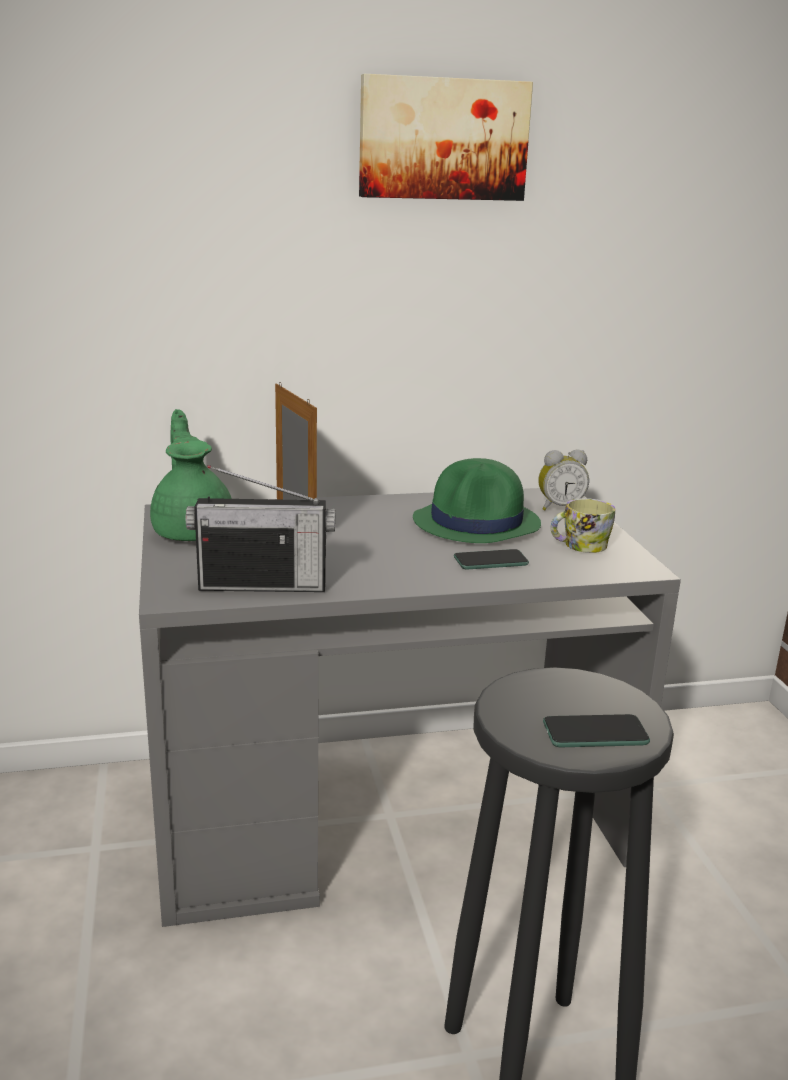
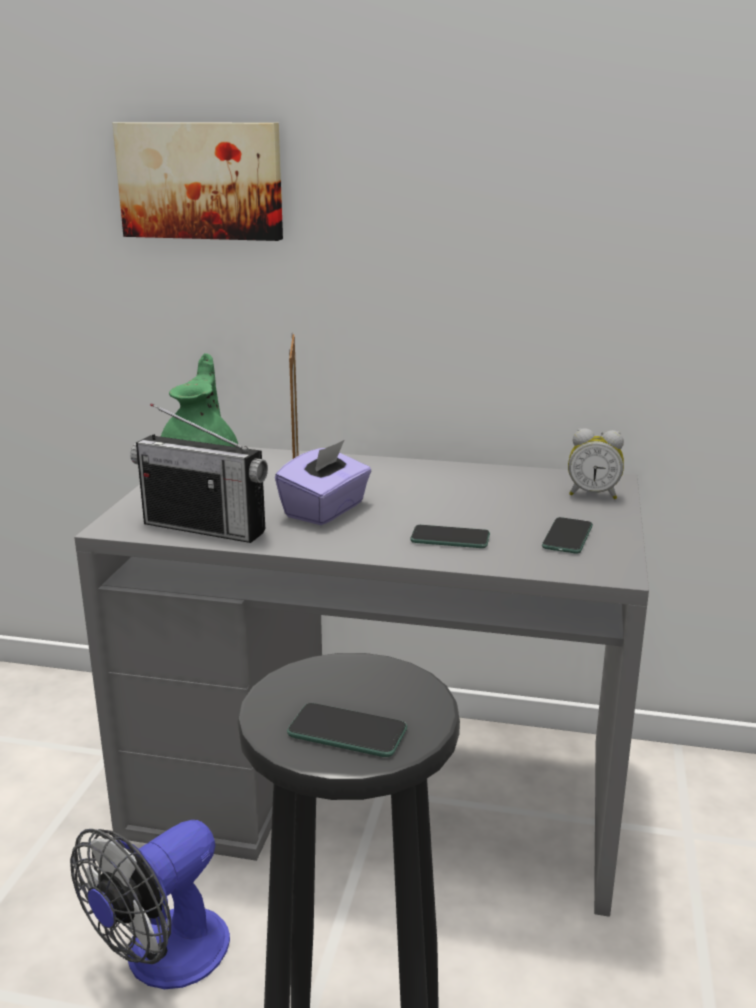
camera: 25 degrees right, 0 degrees up
(294, 1021) = (163, 960): none -> fan
(356, 552) = (325, 510): none -> purple tissue box
(443, 139) = (484, 81): picture -> picture (201, 181)
(477, 523) = (481, 498): green hat -> none
(579, 546) = (567, 537): mug -> phone

